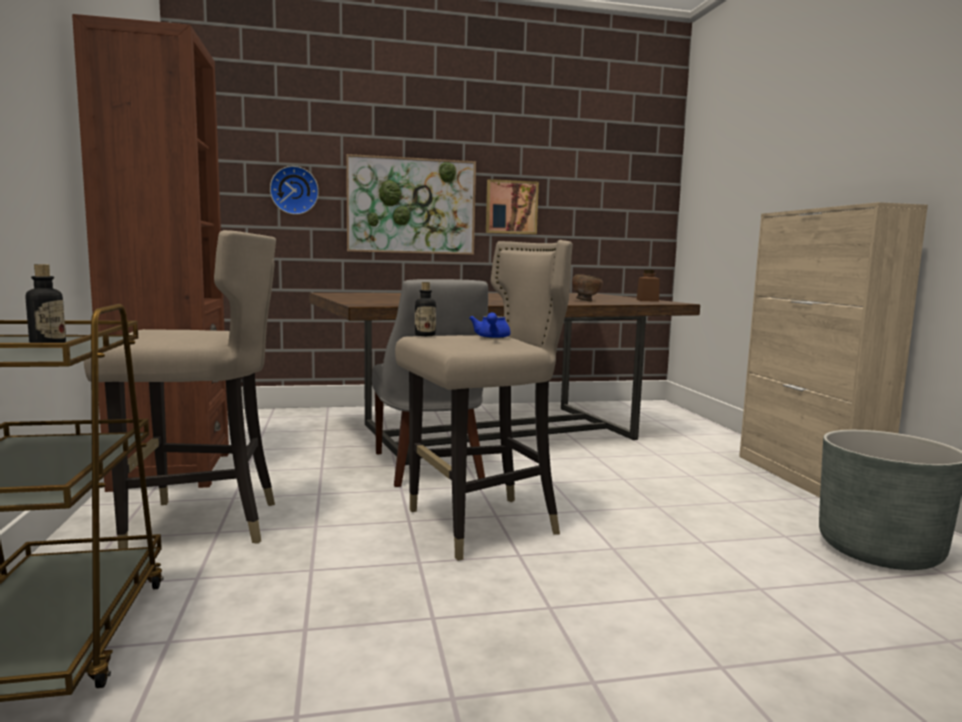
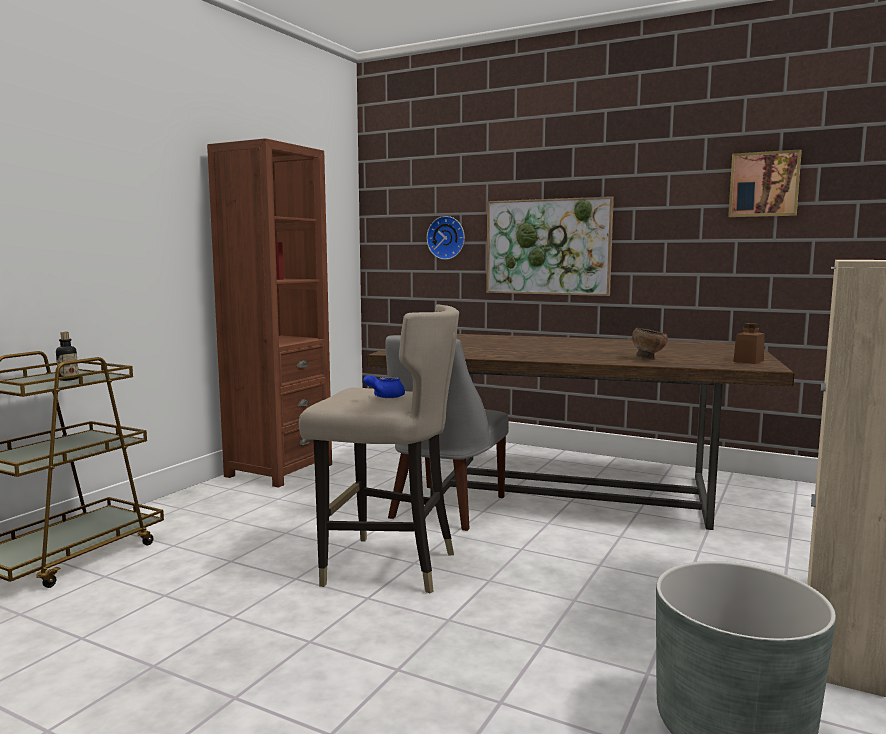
camera: 40 degrees right, 0 degrees up
(200, 525) = (230, 513): beige stool -> none
(425, 335) = (355, 388): bottle -> none
(511, 207) = (654, 243): picture -> picture (764, 184)

